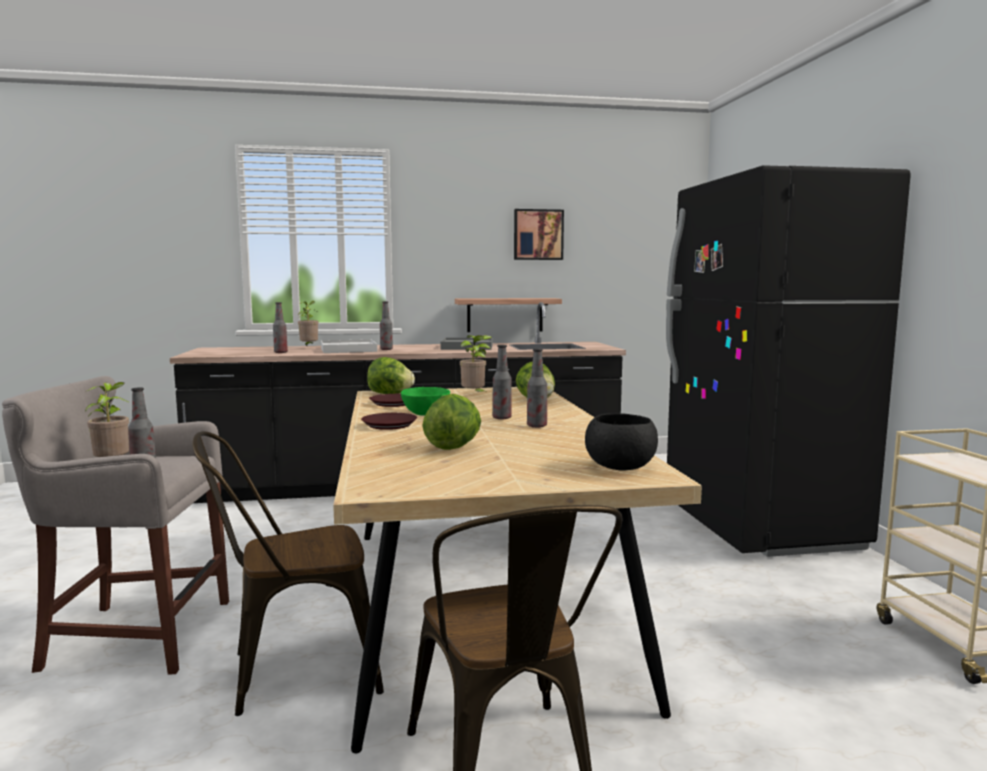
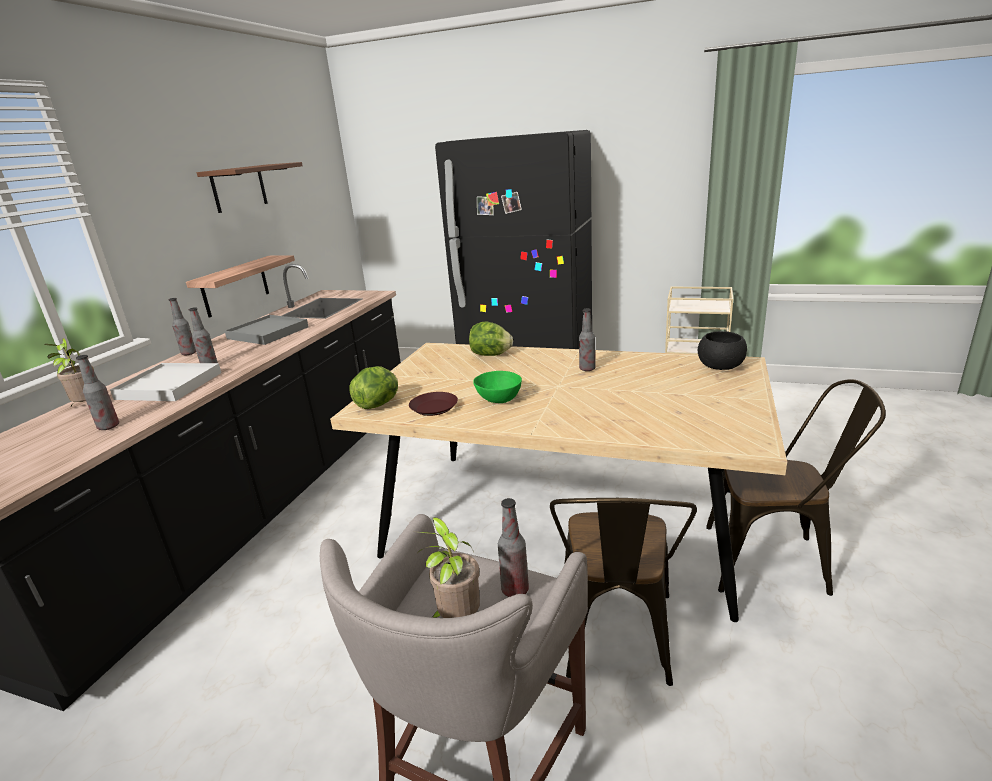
camera: 60 degrees left, 15 degrees up
(389, 425) = (536, 419): brown plate -> none
(453, 447) = (639, 404): lettuce -> none
(474, 396) = (439, 371): potted plant -> none
(502, 418) = (546, 375): bottle -> bottle (189, 353)
(538, 235) = (239, 188): picture -> brown shelf

